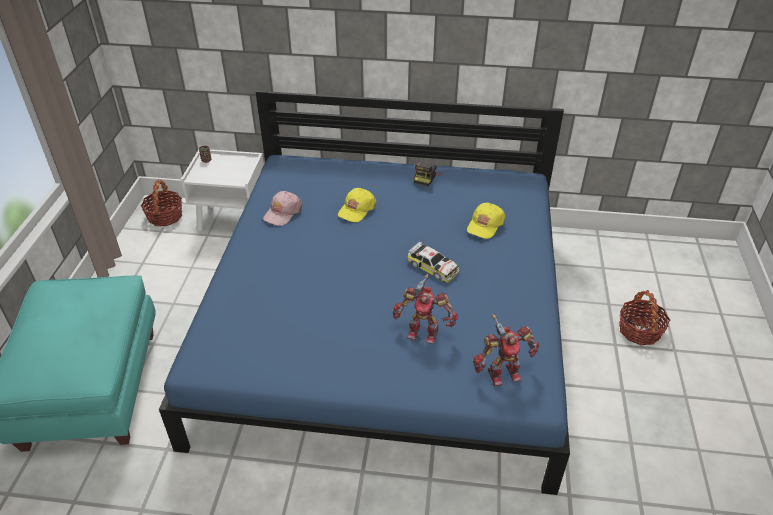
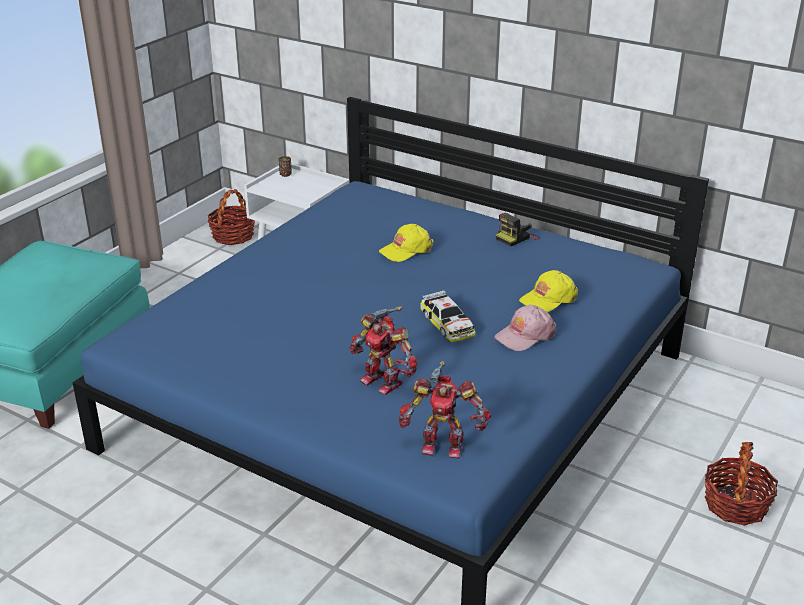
camera: 25 degrees right, 10 degrees down
(282, 212) = (320, 234): pink cap -> pink cap (525, 335)

